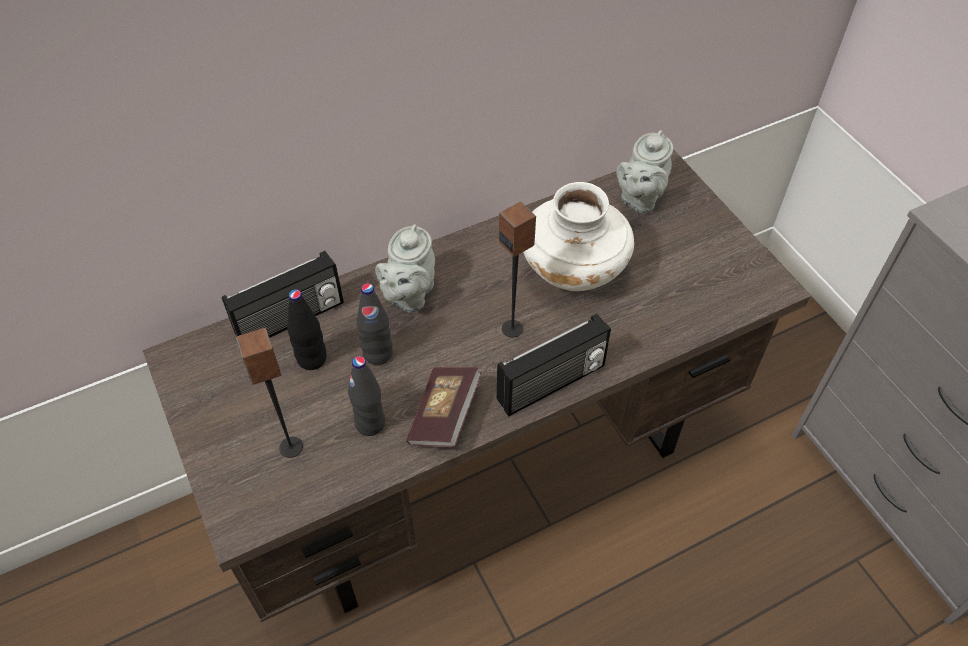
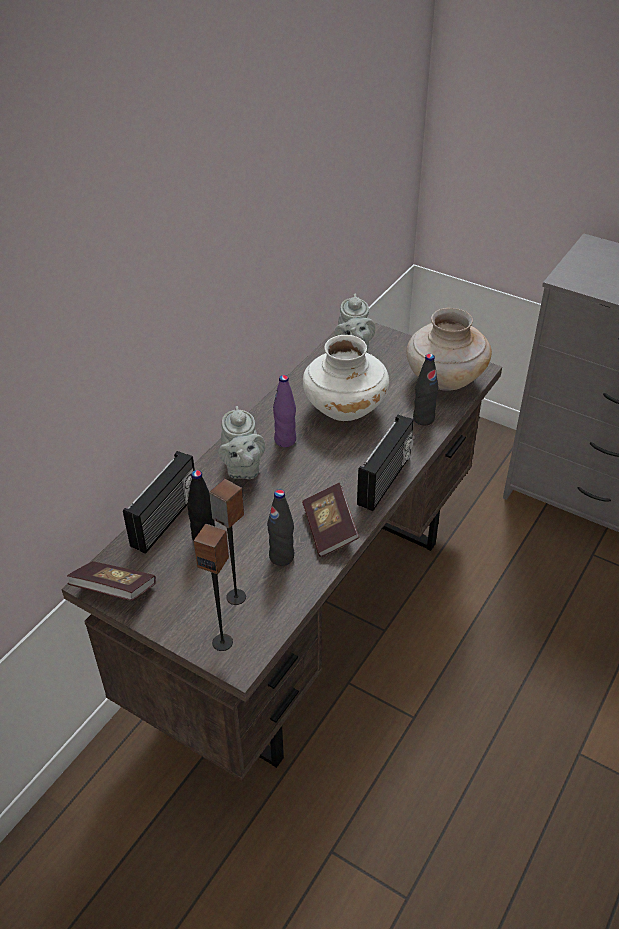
camera: 30 degrees left, 10 degrees down
(186, 377) = (114, 590): none -> book
(378, 353) = (250, 513): black bottle -> black bottle (423, 419)
(479, 281) = (285, 440): none -> purple bottle
(512, 328) = (332, 459): speaker -> speaker (222, 642)
(721, 283) = (444, 380): none -> beige vase

